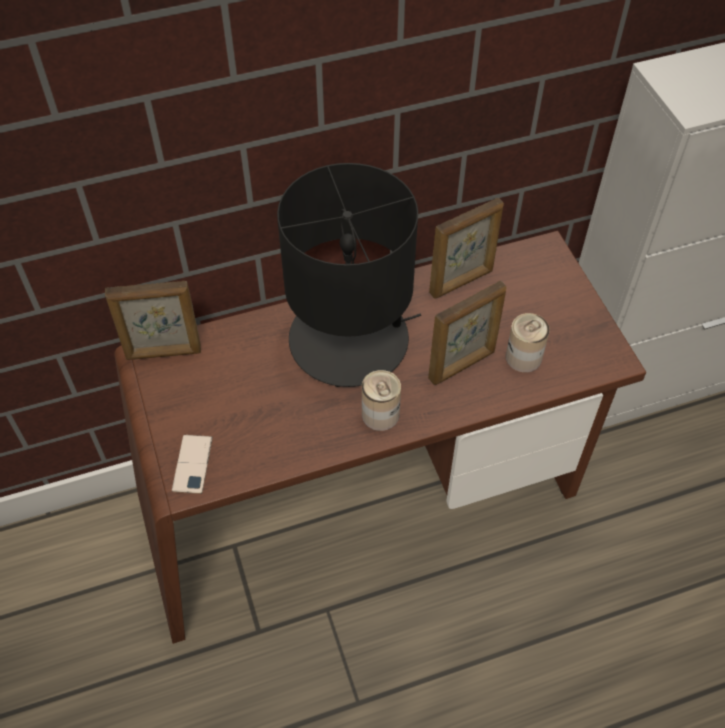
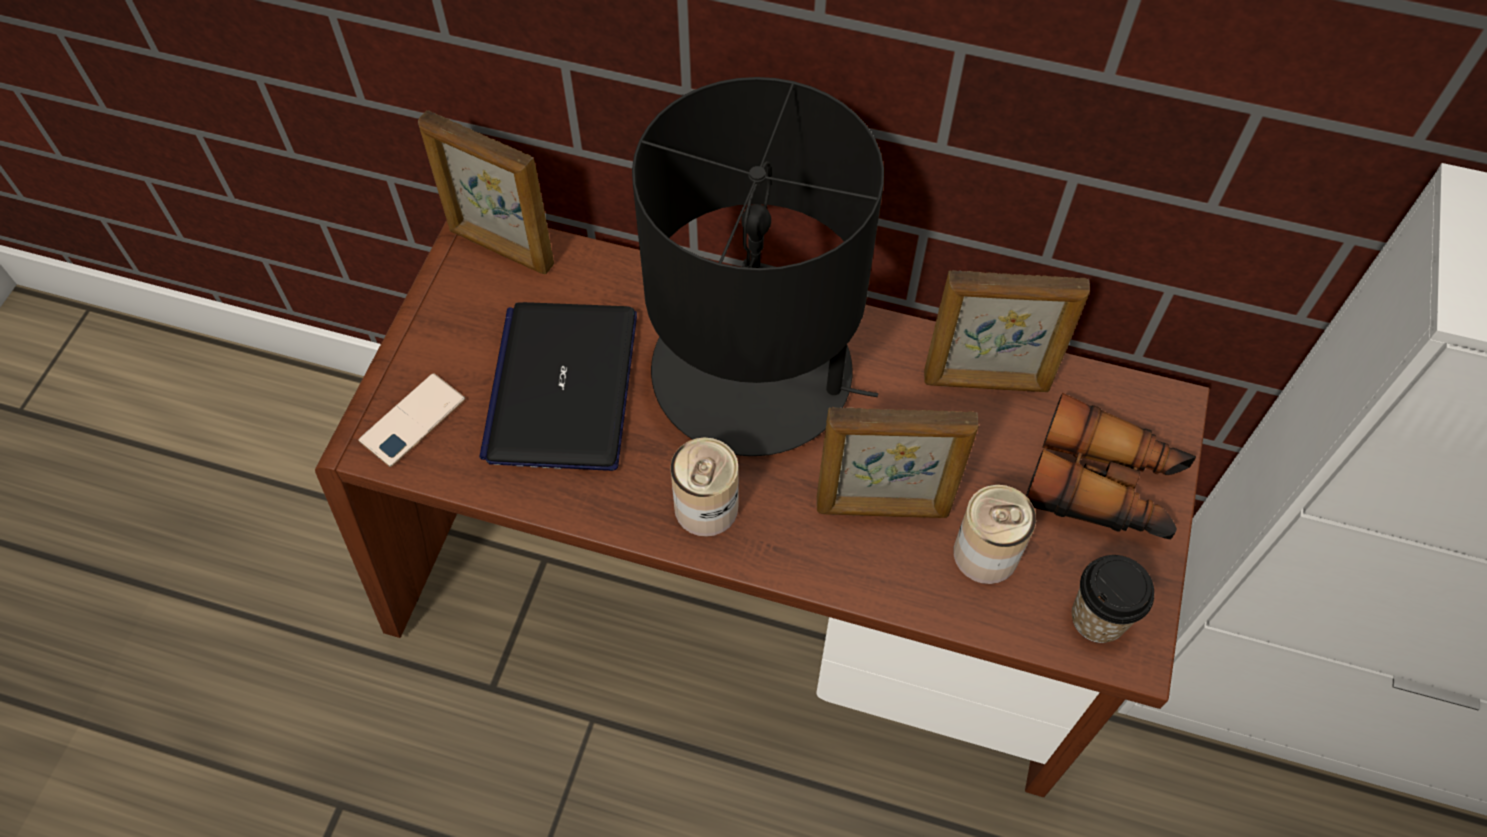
camera: 35 degrees right, 5 degrees up
(258, 401) = (562, 386): none -> laptop
(549, 298) = (1105, 486): none -> binoculars
(592, 356) = (1098, 618): none -> cup

